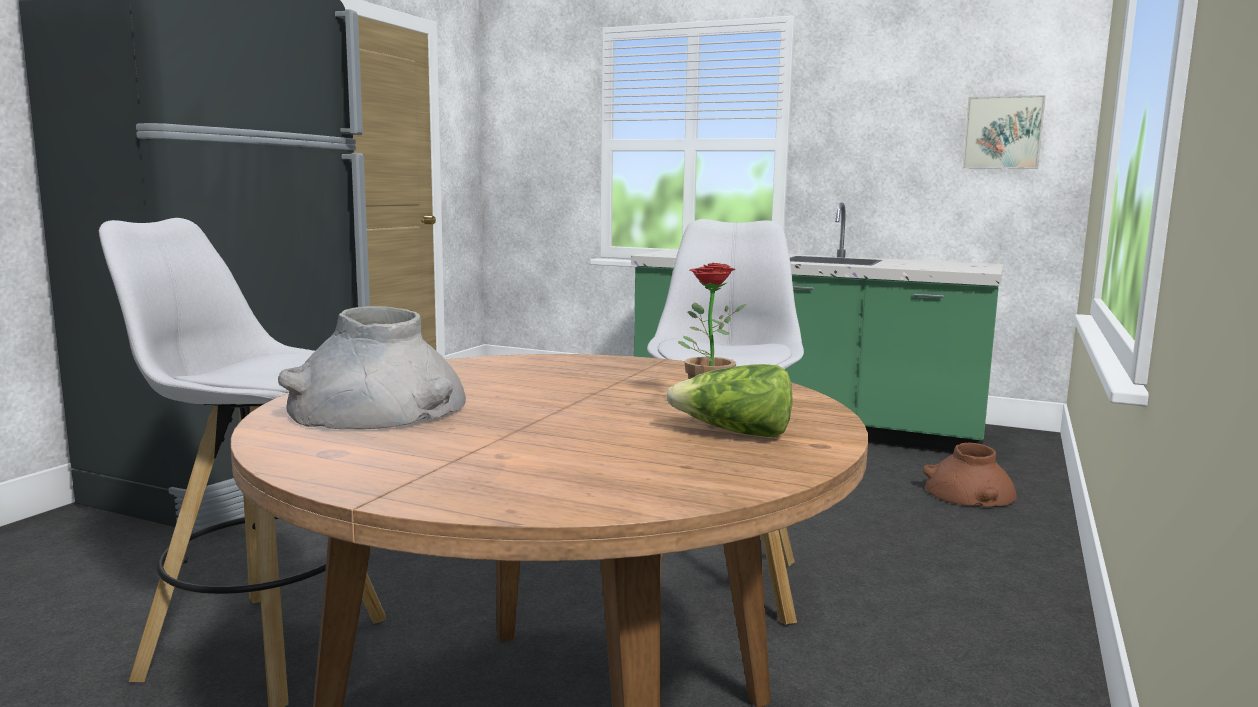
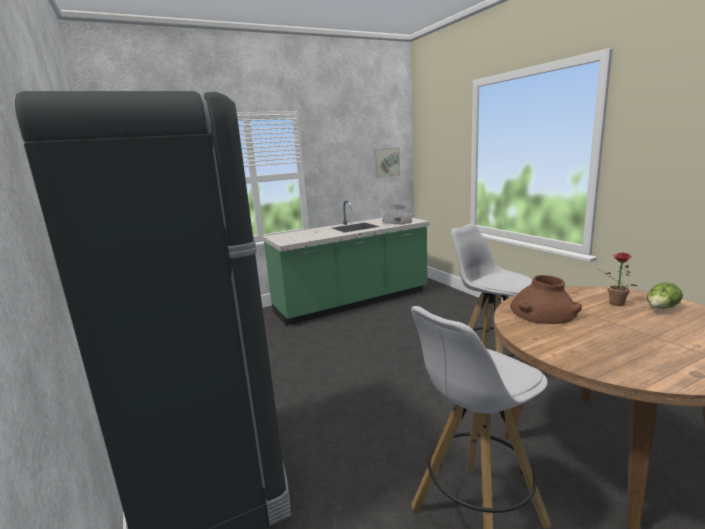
camera: 50 degrees left, 5 degrees up
(378, 408) = (610, 355): grey vase -> grey vase (397, 222)
(969, 493) = (452, 305): brown vase -> brown vase (543, 312)

